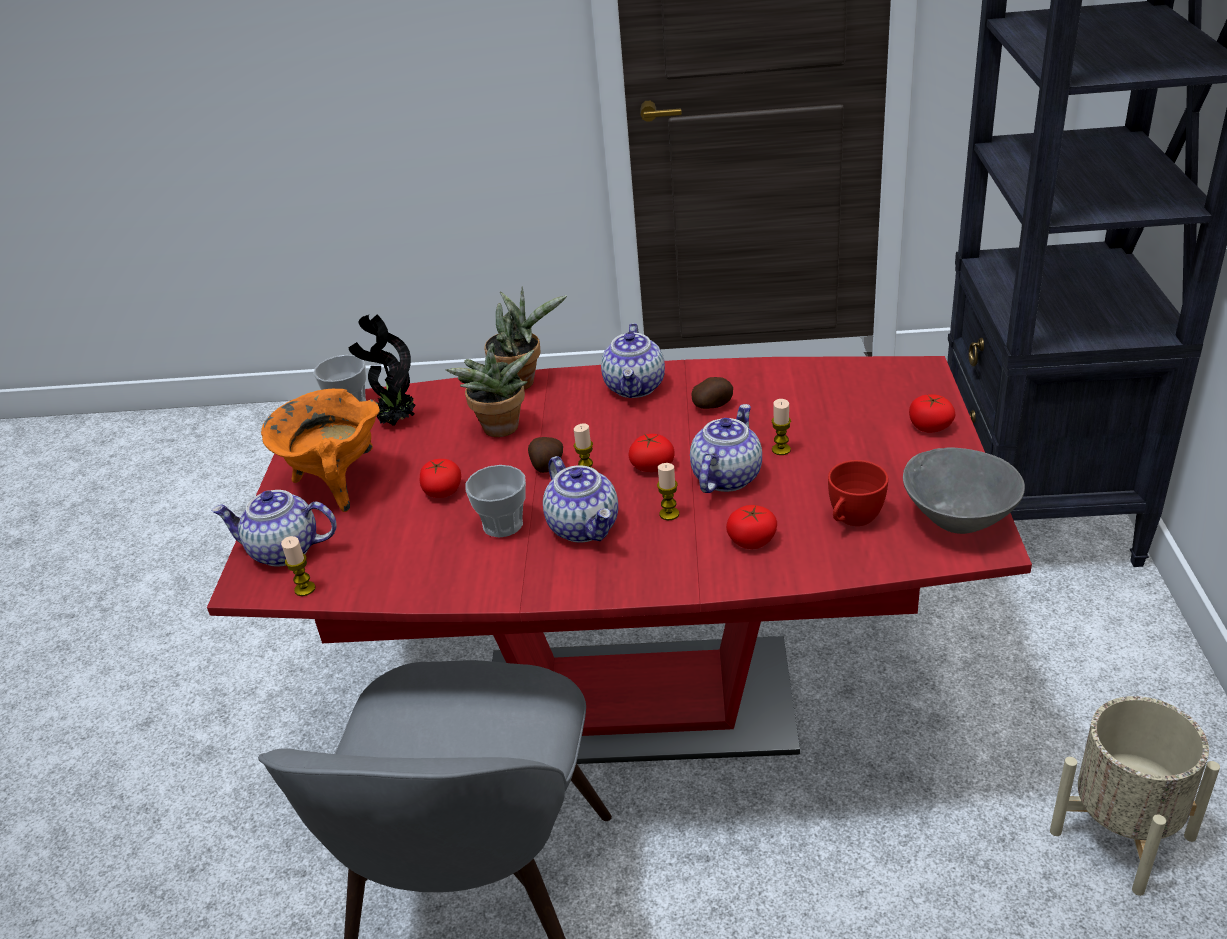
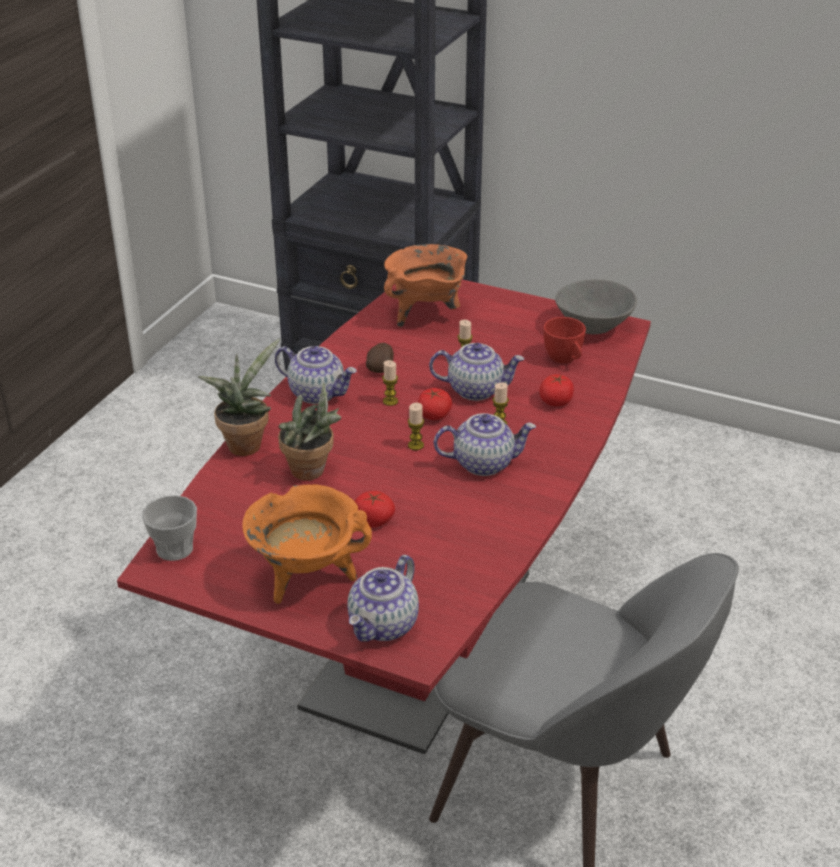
camera: 70 degrees left, 0 degrees up
(305, 589) = (450, 620): candle -> candle (390, 401)
(395, 422) = (236, 525): potted plant -> none
(502, 524) = (448, 499): cup -> none
(546, 466) = (387, 461): potato -> none
(725, 477) = (476, 389): teapot -> teapot turned 135 degrees clockwise
(853, 395) = (426, 314): none -> orange cooking pot
(930, 426) = (490, 301): tomato -> none
(1122, 834) = (668, 475): beige planter -> none

